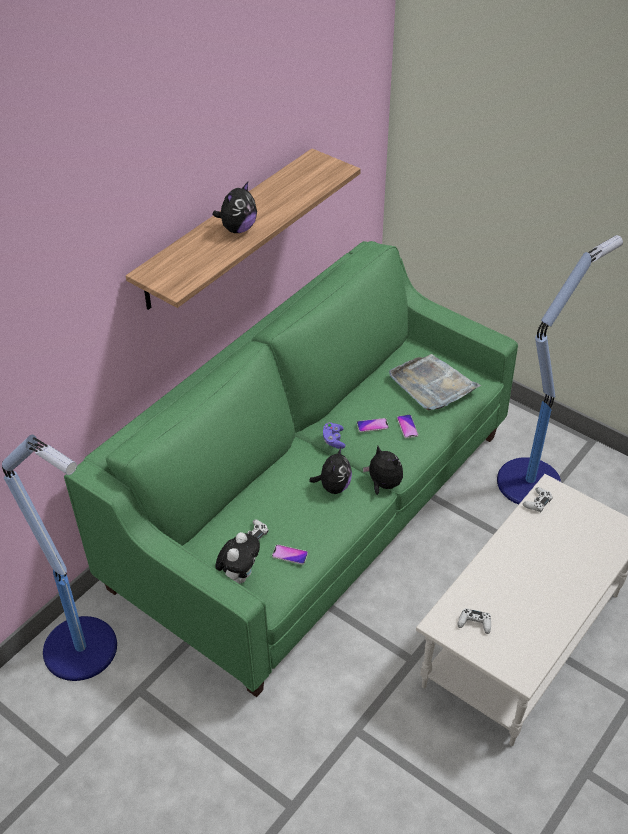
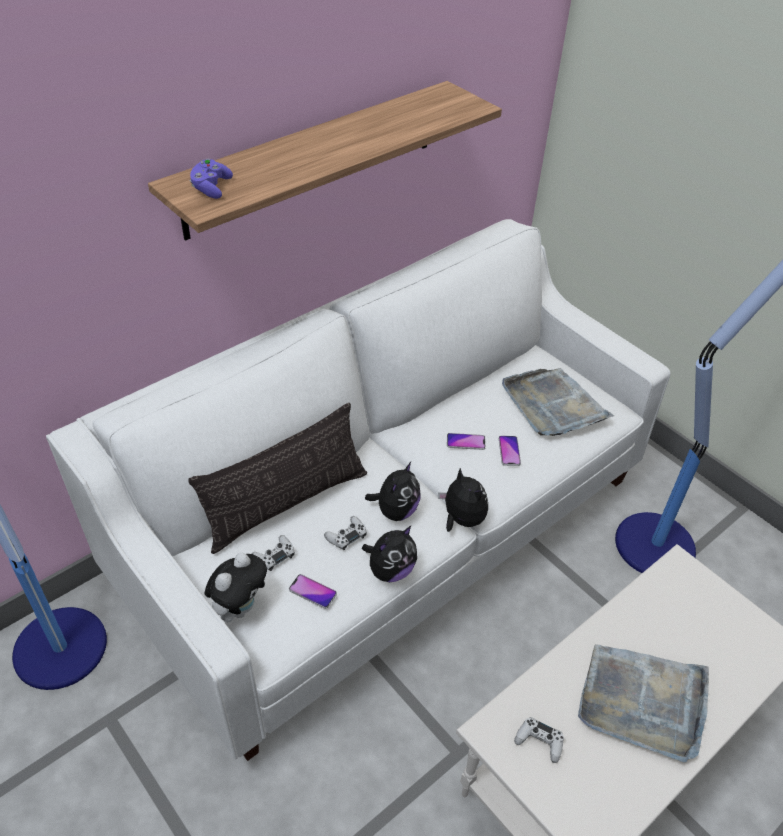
camera: 10 degrees right, 0 degrees up
(237, 229) = (317, 152): plush toy -> plush toy (390, 570)
(249, 497) = (286, 504): none -> pillow
(313, 511) = (385, 531): green sofa -> white sofa
(333, 440) = (413, 451): purple game controller -> purple game controller (211, 188)
(537, 502) = (660, 582): white game controller -> white game controller (346, 536)
(539, 584) = (642, 702): none -> grey tray

